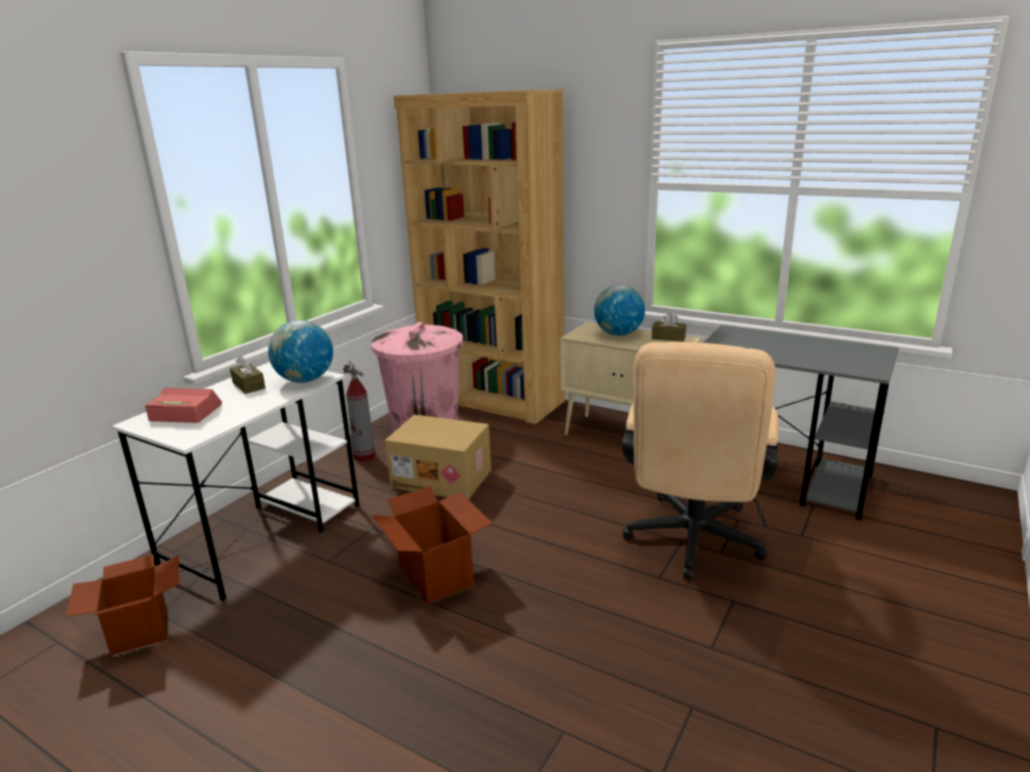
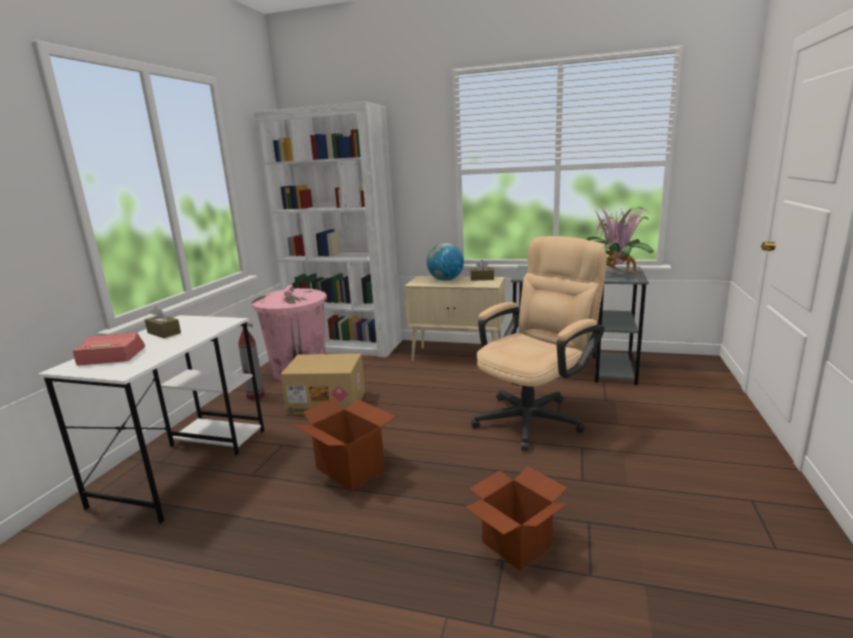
camera: 15 degrees left, 5 degrees down
(140, 631) = (83, 563): cardboard box -> cardboard box (517, 544)
(305, 380) = (215, 324): globe -> none
(492, 399) = (346, 346): brown bookcase -> white bookcase
(692, 544) = (535, 416): beige office chair -> beige office chair turned 135 degrees counterclockwise
(849, 359) = (615, 274): none -> potted plant

